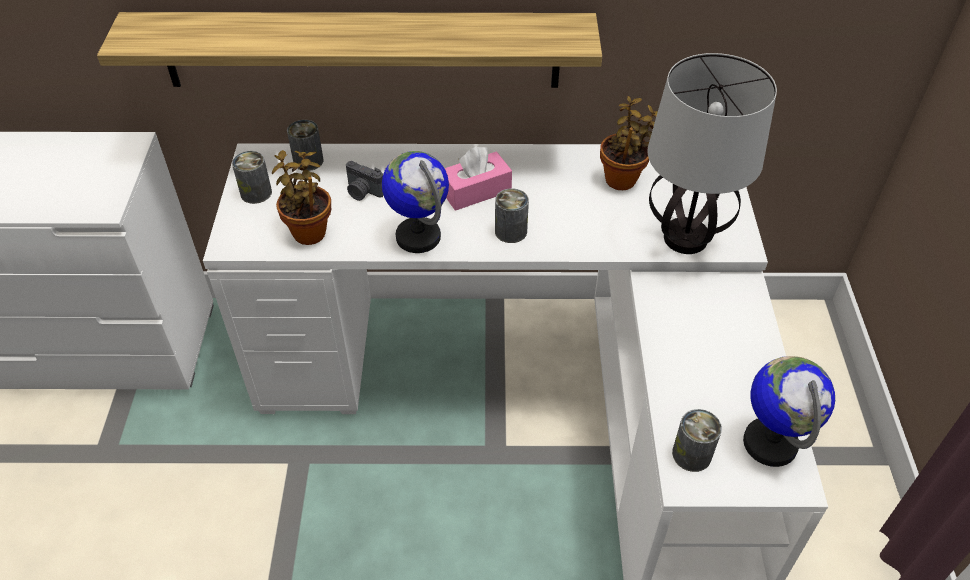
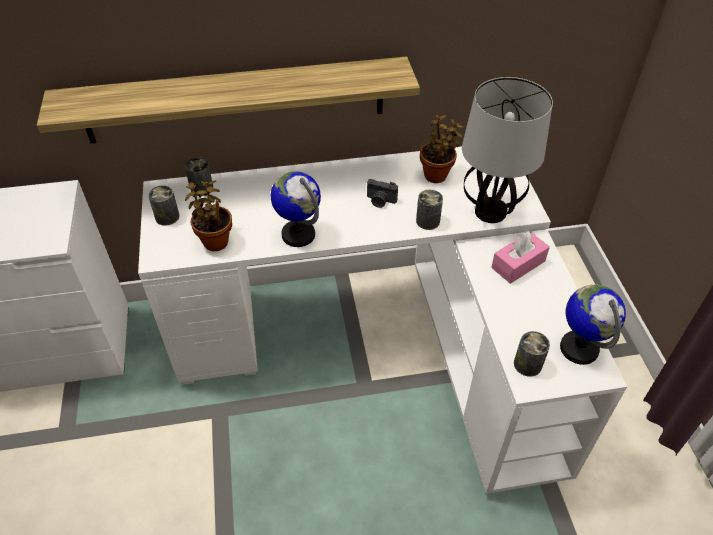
camera: 10 degrees left, 0 degrees up
(363, 192) = (249, 207): camera -> camera (380, 201)
(476, 191) = (333, 196): pink tissue box -> pink tissue box (518, 264)
(511, 231) = (365, 222): can -> can (427, 221)

